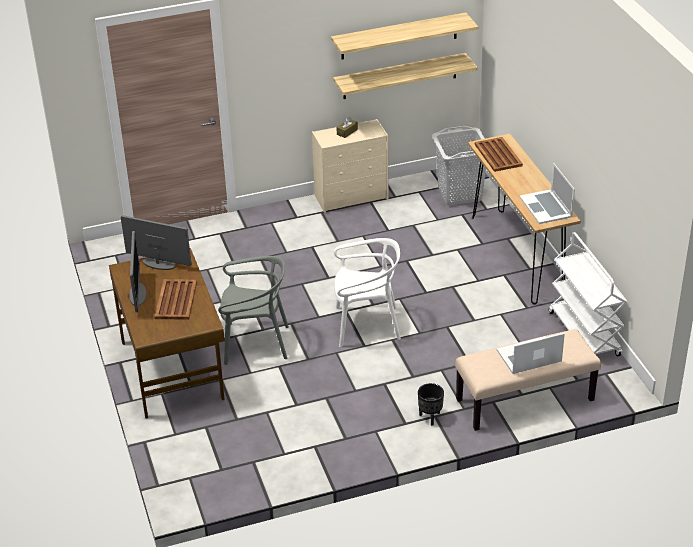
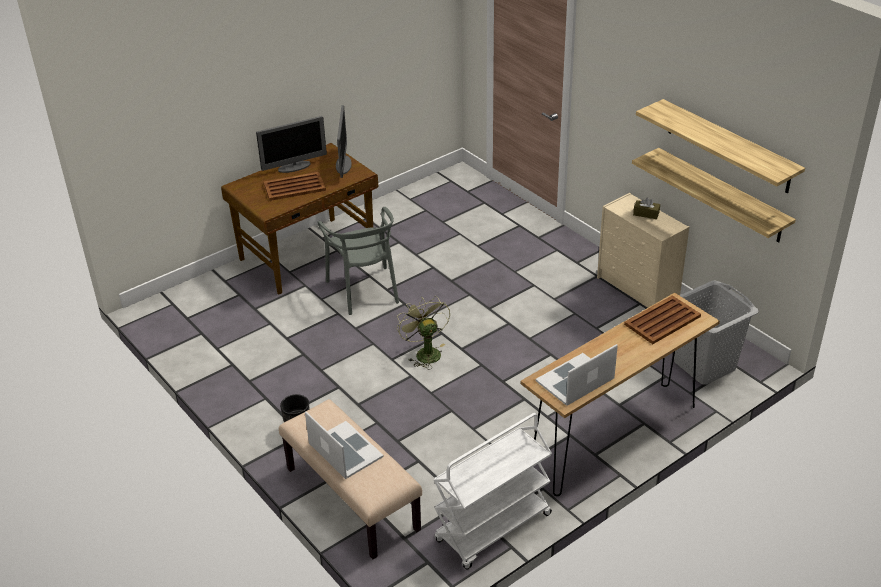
camera: 70 degrees right, 0 degrees up
(366, 325) = (425, 352): white chair -> green fan

